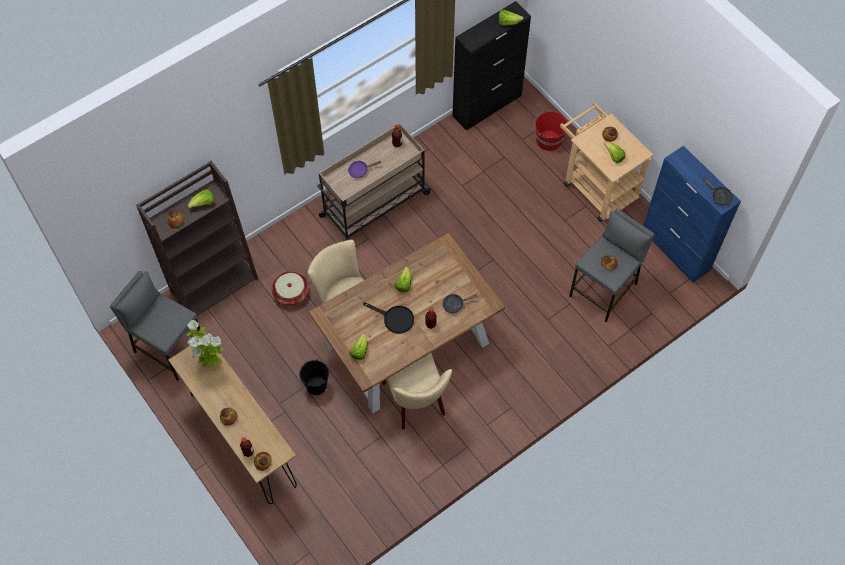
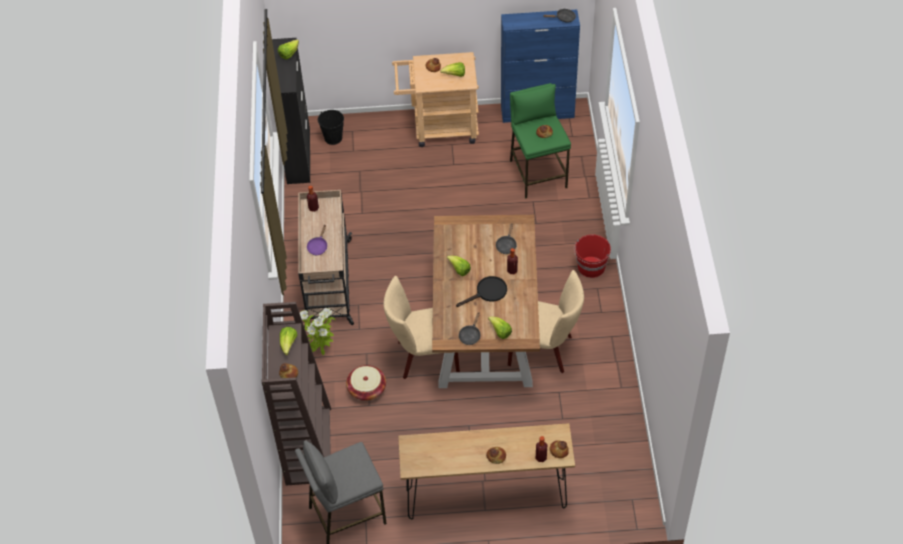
camera: 55 degrees left, 10 degrees down
(210, 361) = (428, 444): potted plant -> potted plant (321, 350)
(316, 385) = (475, 415): black bucket -> black bucket (333, 138)
(341, 331) = (470, 335): none -> black frying pan
(548, 140) = (369, 135): red bucket -> red bucket (591, 267)
(604, 290) = (538, 174): grey stool -> green stool

